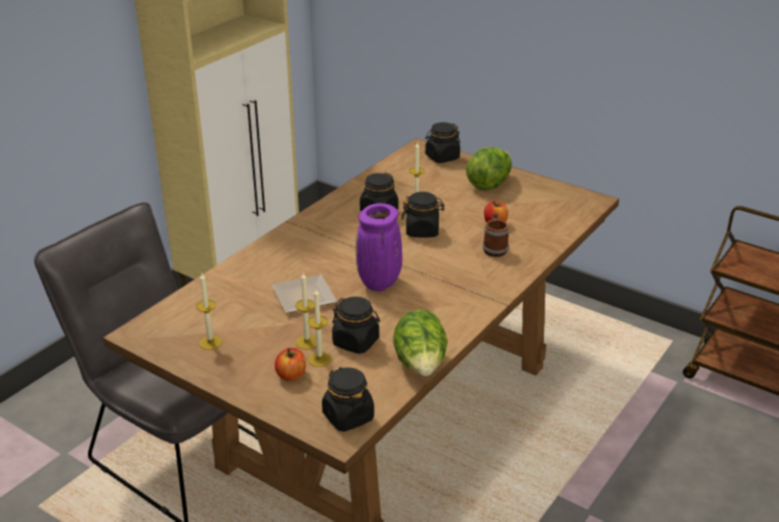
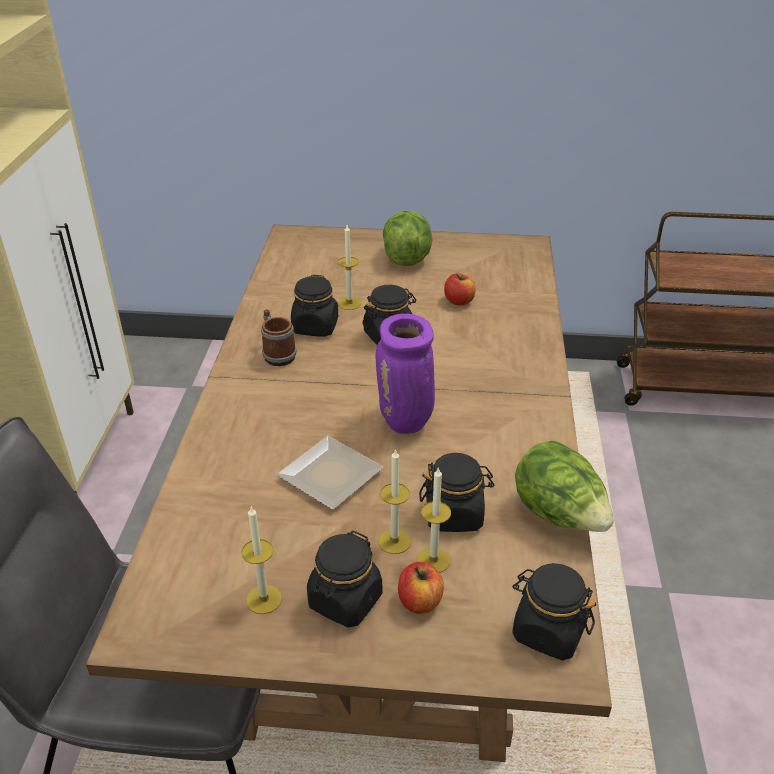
camera: 30 degrees left, 5 degrees up
(442, 157) = (325, 240): black jar -> black jar (345, 601)
(494, 248) = (487, 330): mug -> mug (277, 354)

